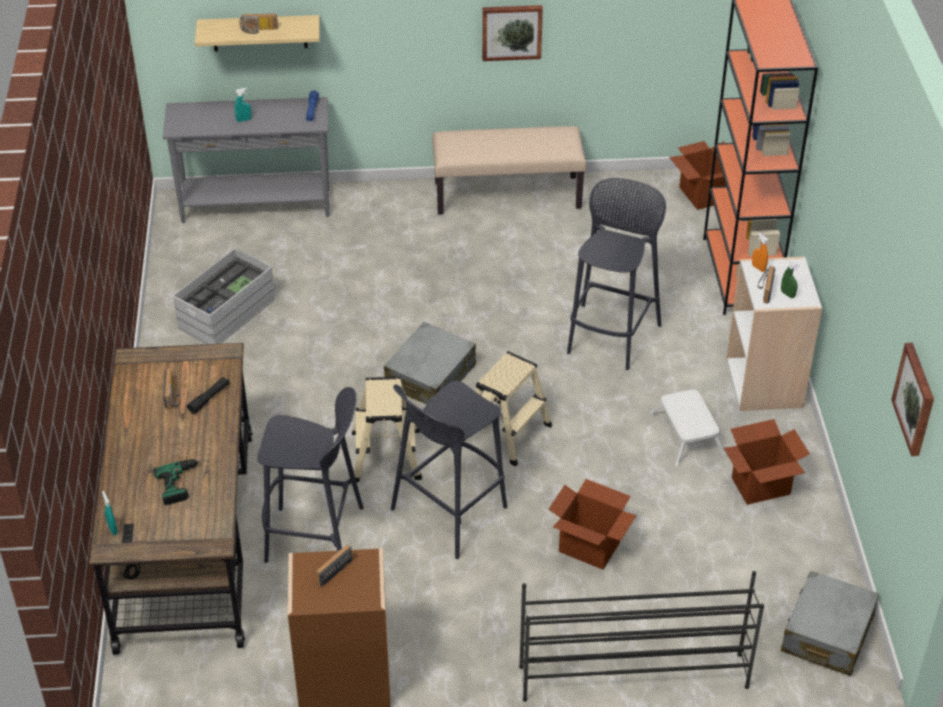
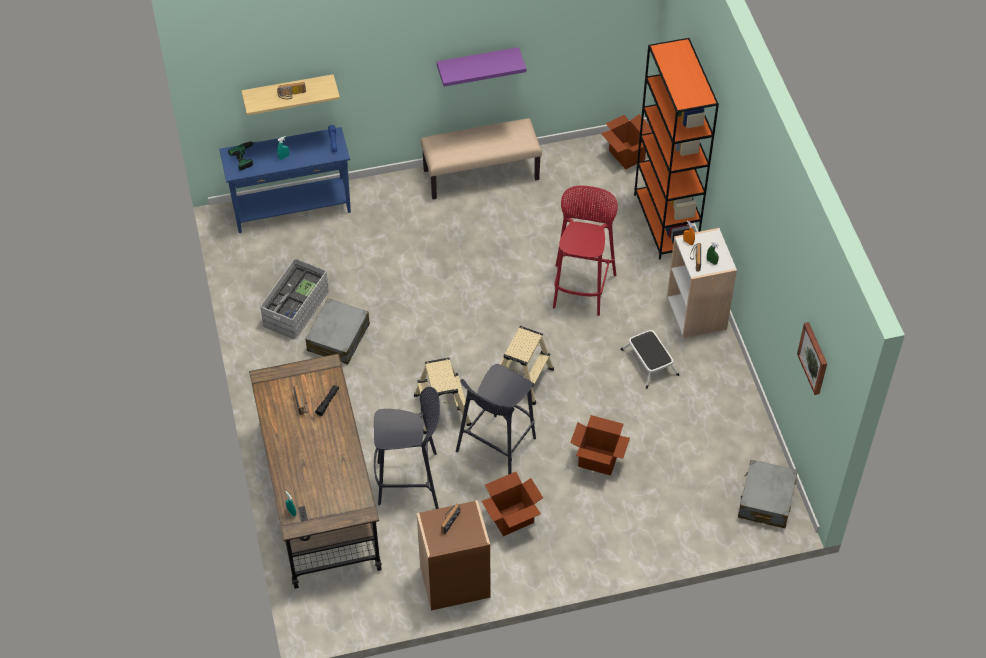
camera: 10 degrees left, 10 degrees up
(185, 482) = (330, 469): power drill -> power drill (248, 155)
(257, 205) = (292, 209): grey console table -> blue console table
(431, 376) = (459, 341): grey suitcase -> grey suitcase (338, 337)
(511, 31) = (477, 64): picture -> purple shelf
(610, 336) = (581, 289): grey stool -> red stool
(632, 676) = (644, 550): black shoe rack -> none
(687, 434) = (650, 362): white step ladder -> black step ladder
(760, 486) = (706, 396): cardboard box -> cardboard box (512, 519)

